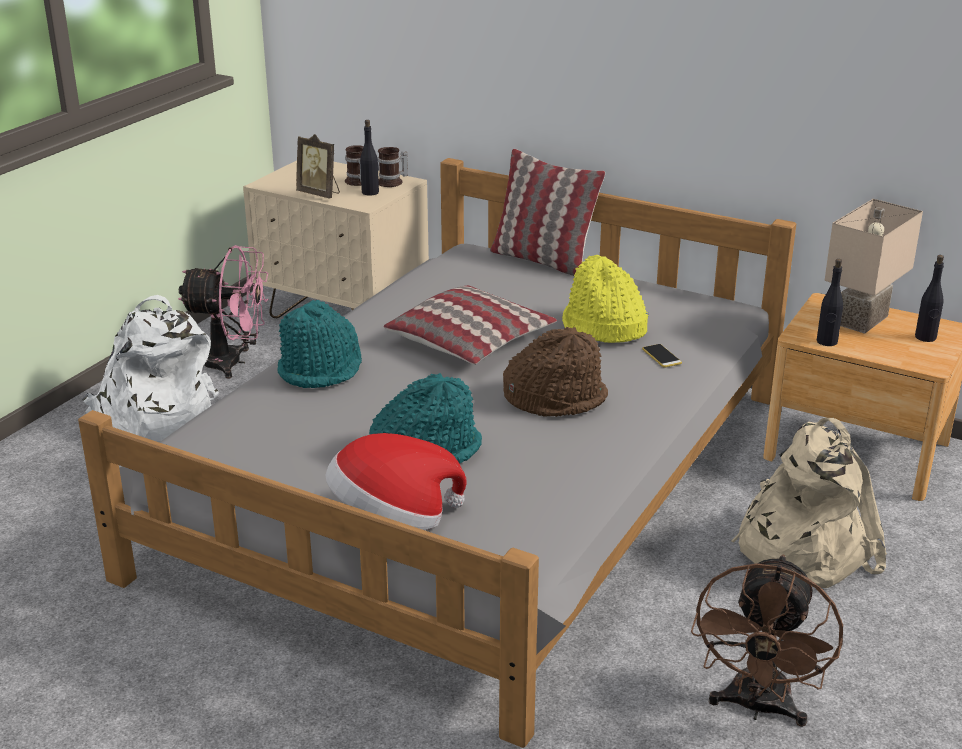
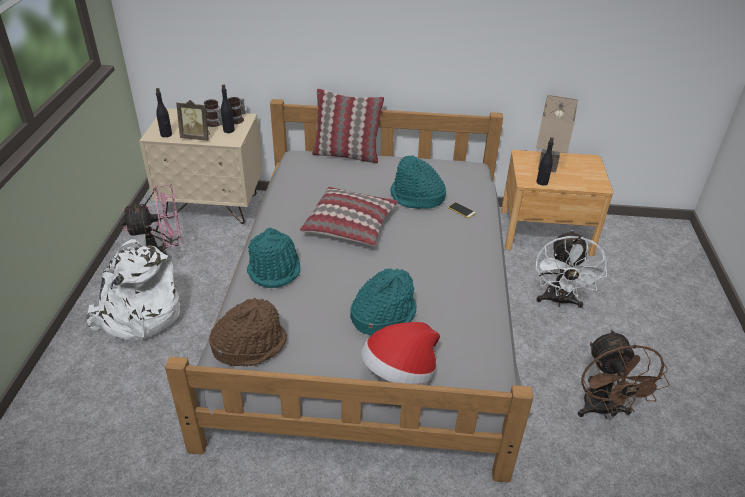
camera: 25 degrees left, 10 degrees up
(555, 398) = (427, 255): brown hat -> brown hat (249, 345)
(603, 328) = (416, 197): yellow hat -> turquoise hat
(801, 547) = (559, 301): beige backpack -> white fan
(925, 337) = (585, 168): black bottle -> black bottle (166, 134)

